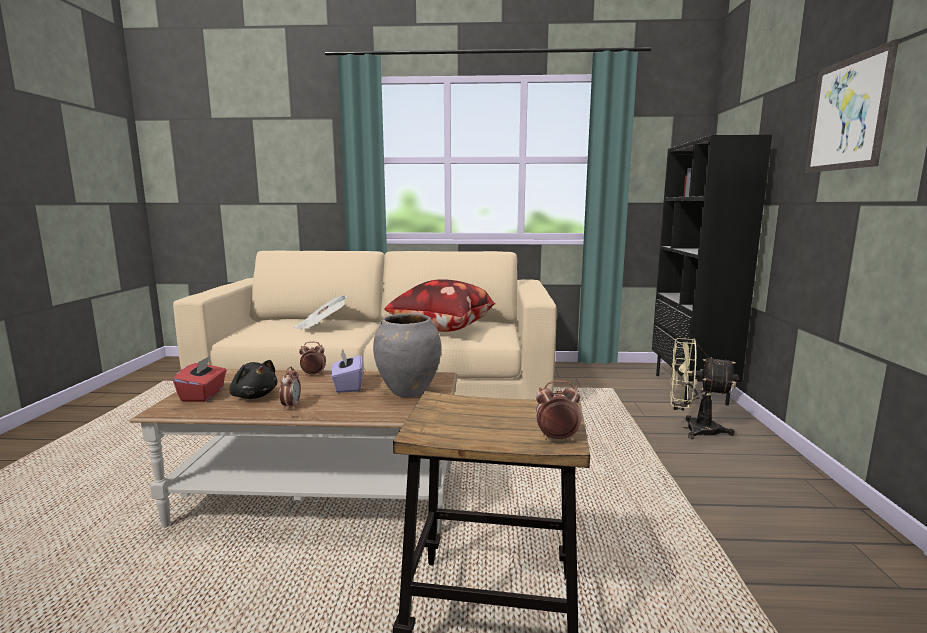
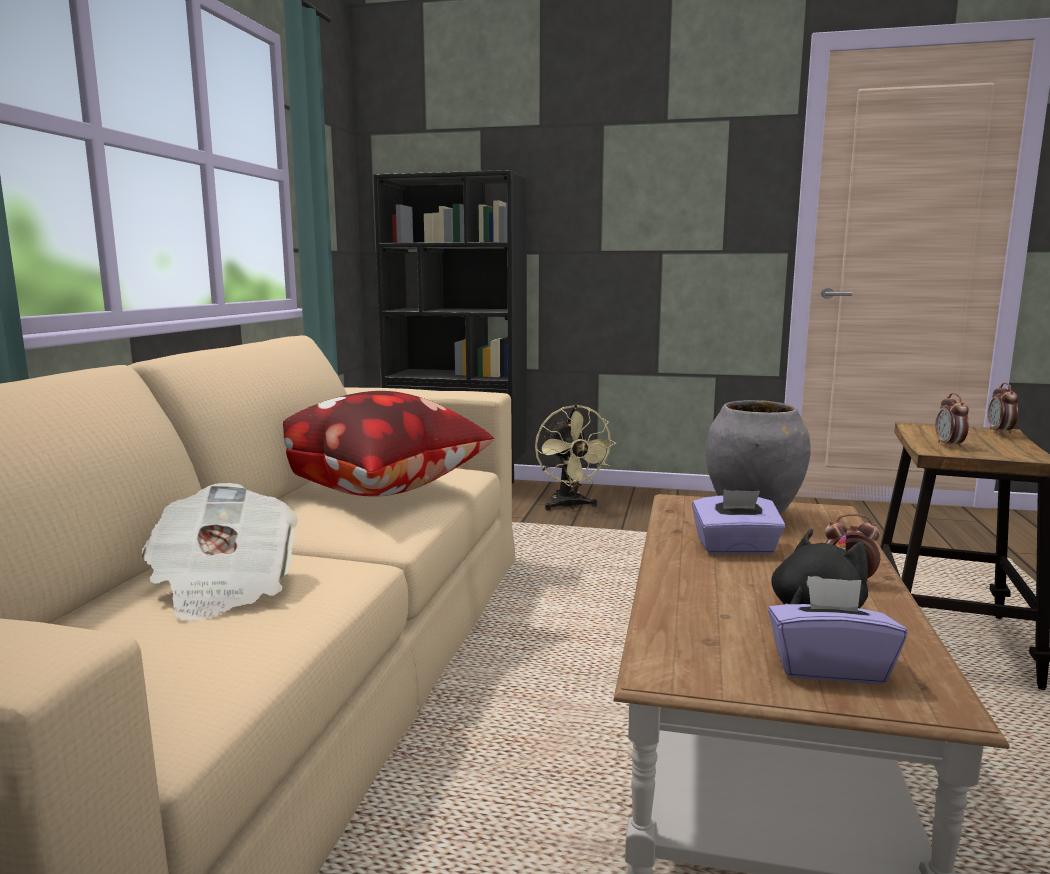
camera: 80 degrees left, 0 degrees up
(203, 395) = (828, 667): red tissue box -> purple tissue box
(313, 374) = (674, 574): alarm clock -> alarm clock (949, 445)
(693, 429) = (570, 506): beige fan -> beige fan turned 45 degrees counterclockwise
(847, 114) = (635, 172): picture -> none

